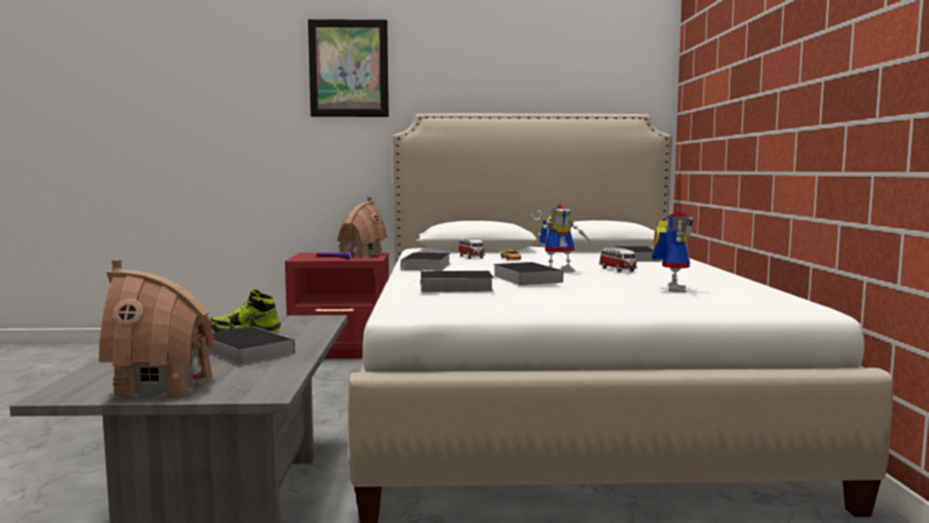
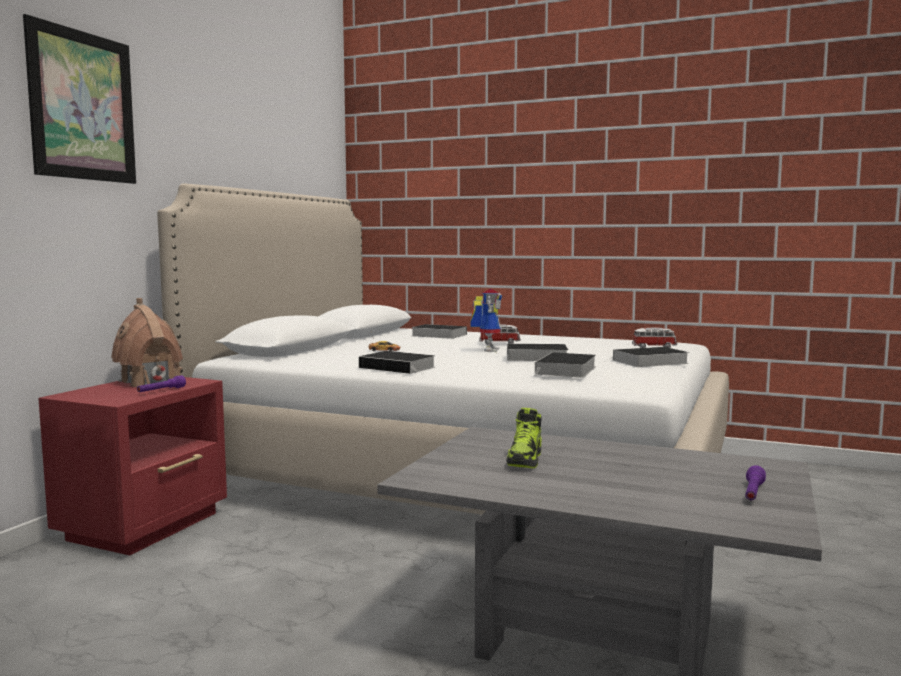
camera: 65 degrees left, 0 degrees up
(162, 386) = (753, 493): toy house -> purple flashlight
(245, 351) = (620, 464): book -> book (648, 362)
(471, 257) = (352, 355): toy car -> toy car (654, 347)
(671, 289) = (598, 347): toy robot -> none

